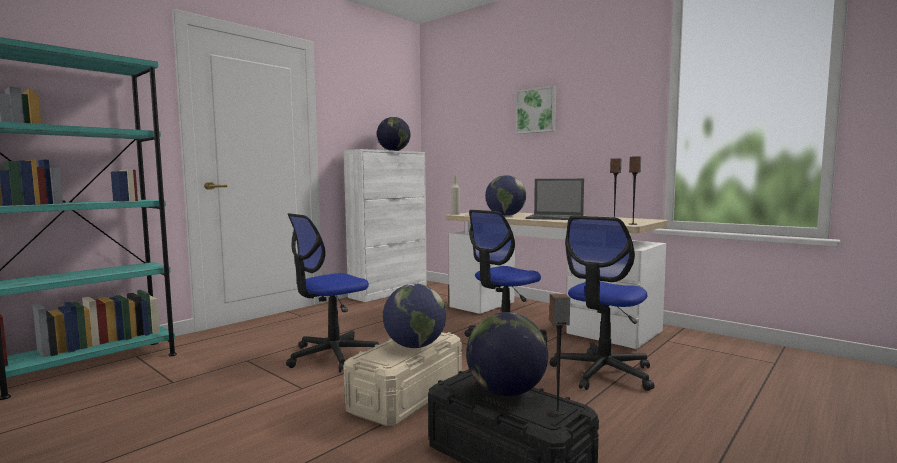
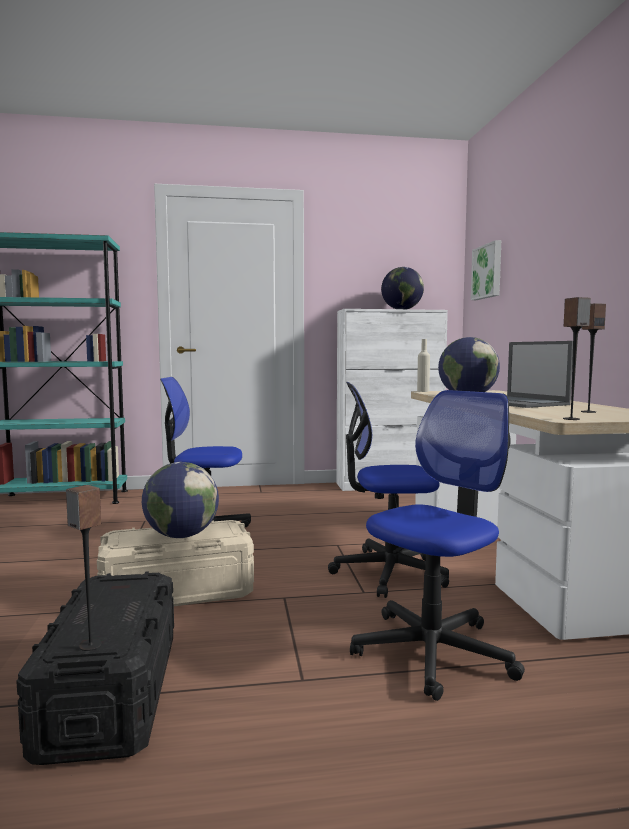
camera: 40 degrees right, 0 degrees up
(506, 392) = (116, 607): globe -> none
(536, 110) = (567, 237): picture -> picture (488, 271)
(603, 372) = (433, 652): office chair -> office chair turned 150 degrees clockwise

